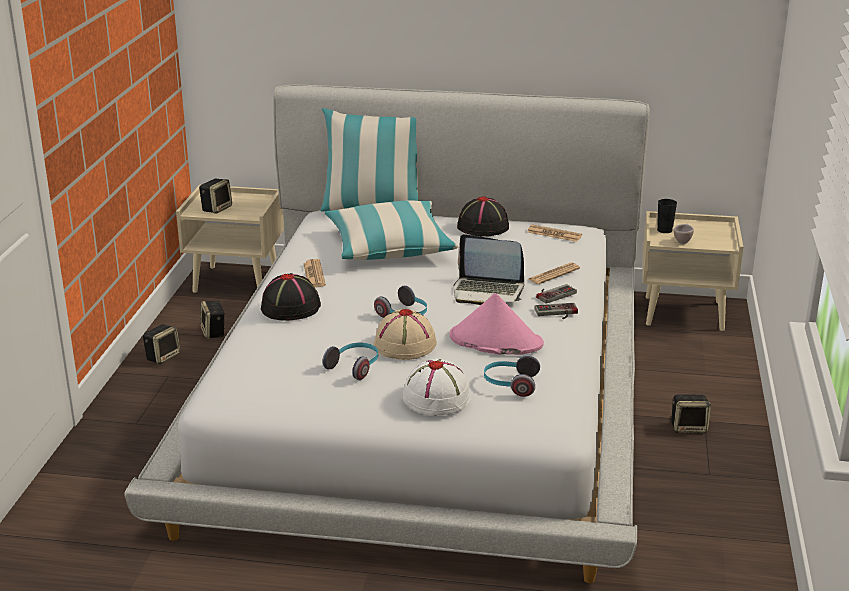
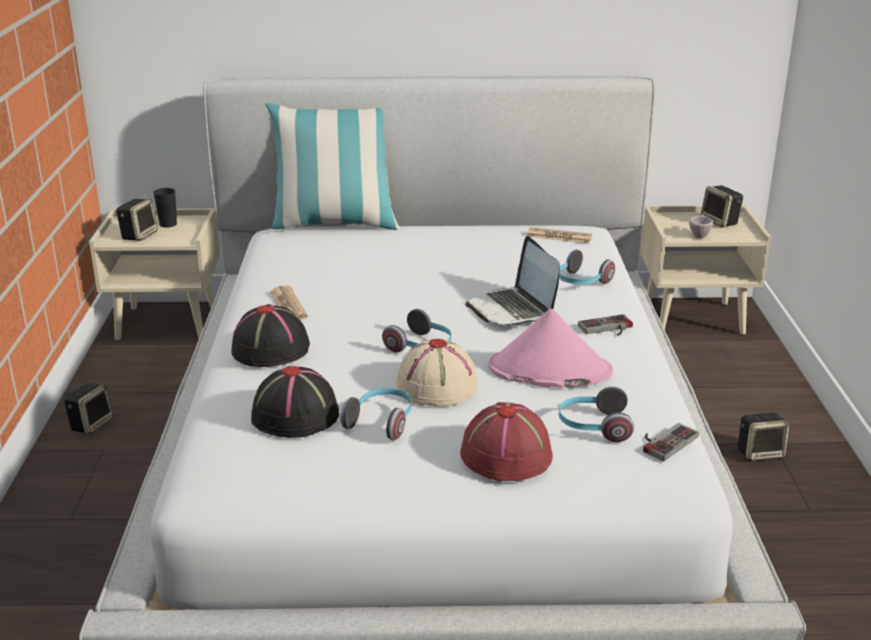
camera: 10 degrees left, 0 degrees up
(214, 332) = (152, 387): speaker -> speaker (720, 222)
(389, 246) = (371, 264): pillow -> none
(437, 397) = (506, 454): white hat -> red hat
(483, 227) = (474, 234): black hat -> black hat (296, 415)
(487, 292) = (513, 309): laptop -> laptop turned 60 degrees clockwise
(553, 274) = (581, 282): newspaper -> headphones
(553, 293) = (591, 305): game controller -> game controller (664, 441)
(664, 230) = (673, 225): black cup -> black cup (168, 224)

